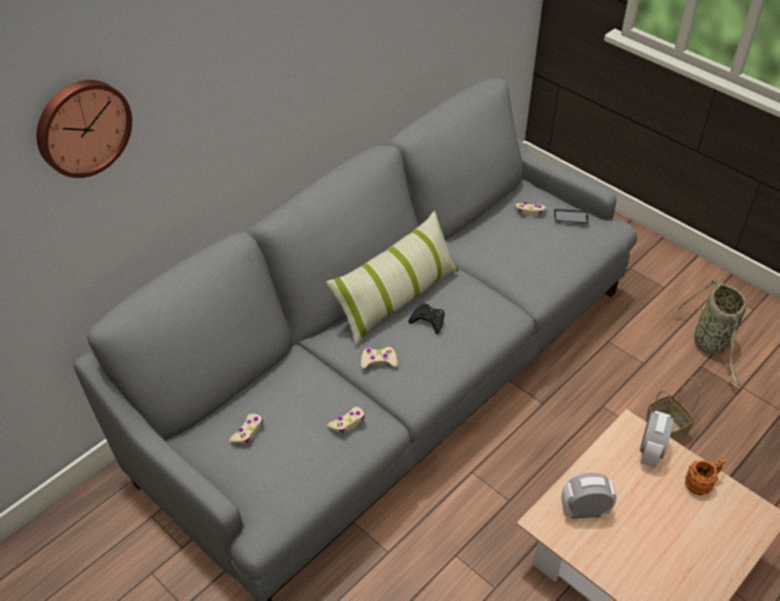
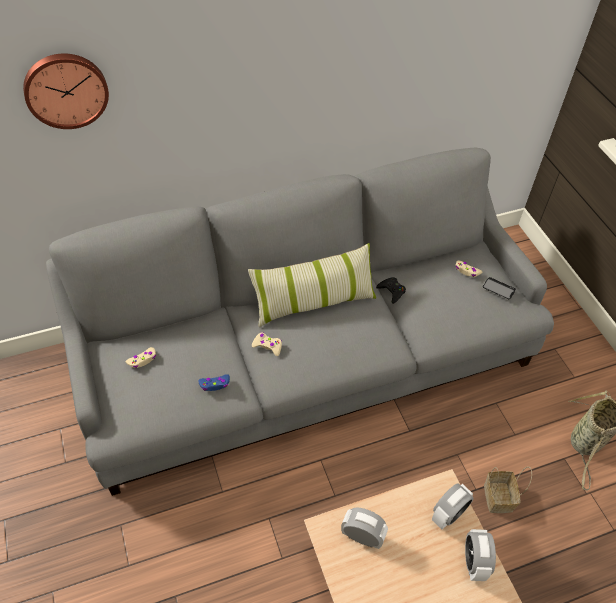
camera: 25 degrees right, 5 degrees up
(347, 423) = (215, 384): beige game controller -> blue game controller
(428, 321) = (325, 330): black game controller -> black game controller (392, 291)
(701, 484) = (474, 562): orange mug -> alarm clock

